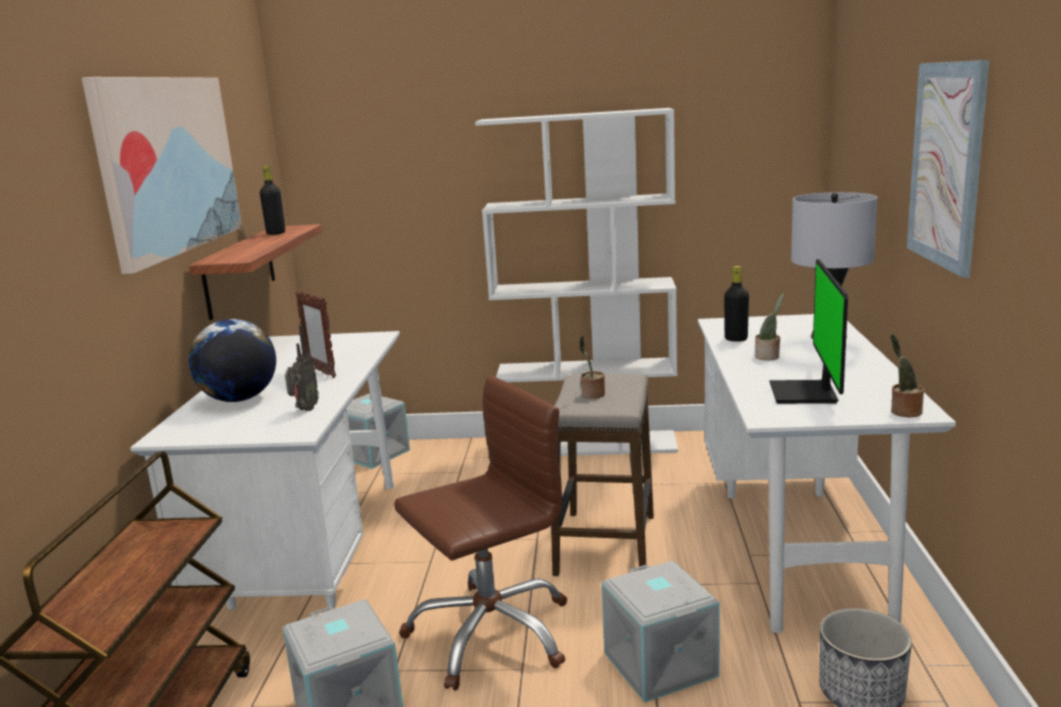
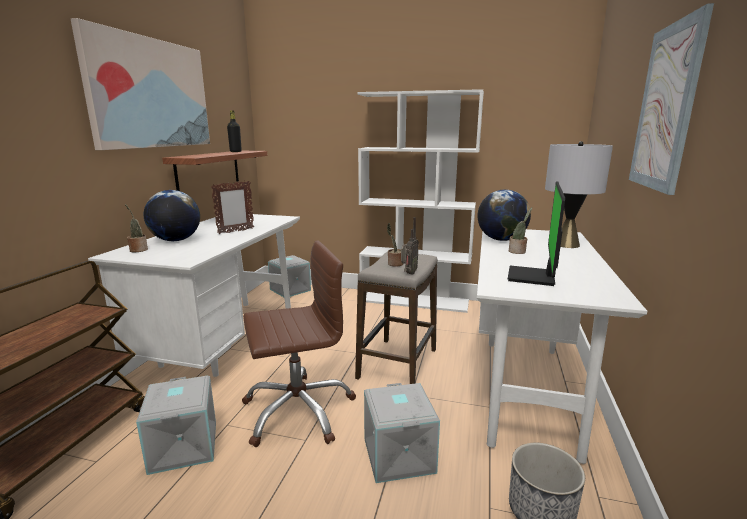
camera: 10 degrees right, 0 degrees up
(304, 410) = (203, 250): radio -> radio (408, 273)
(321, 371) = (235, 231): picture frame -> picture frame turned 105 degrees counterclockwise
(736, 339) = (501, 240): black bottle -> globe
(903, 411) = (605, 298): potted plant -> potted plant (138, 250)

